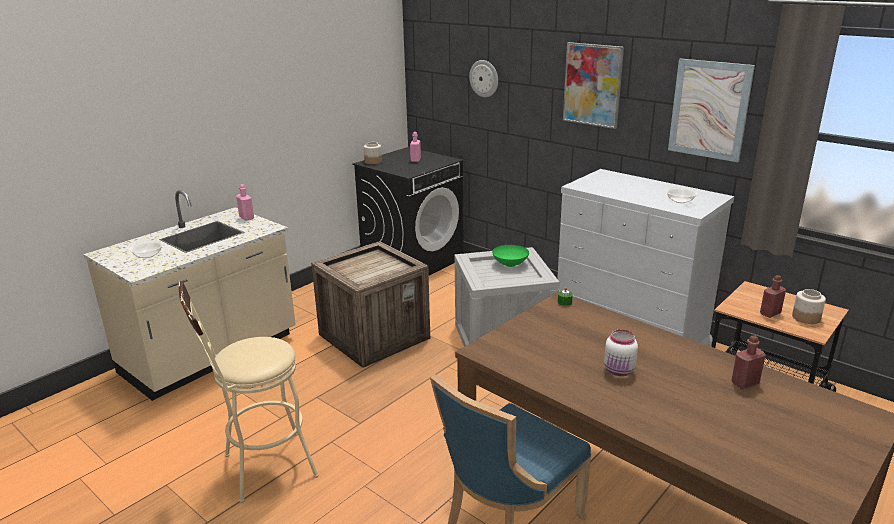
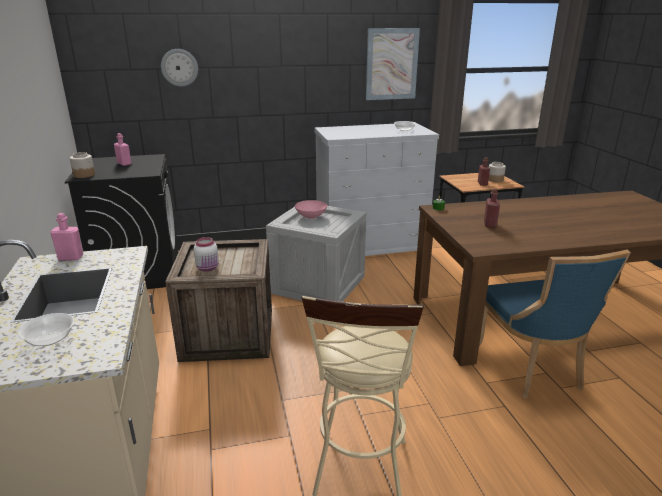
camera: 55 degrees left, 0 degrees up
(511, 264) = (311, 216): green bowl -> pink bowl
(592, 85) = (297, 58): picture -> none
(619, 371) = (544, 223): white jar -> white jar (208, 268)
(745, 383) = (580, 203): red bottle -> red bottle (490, 224)

